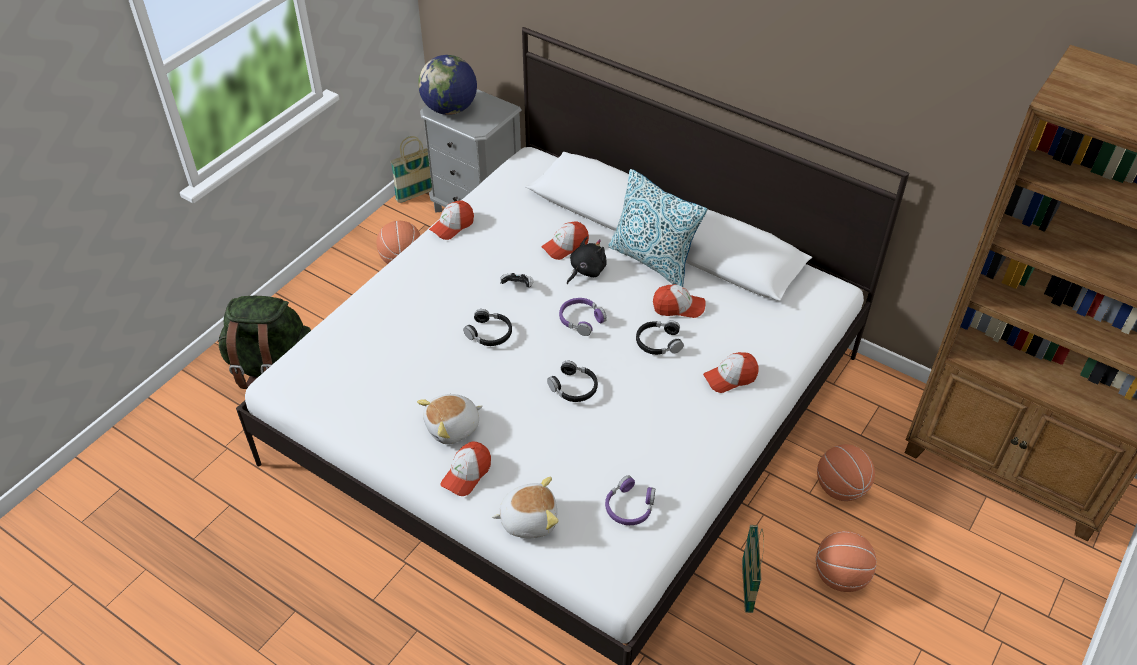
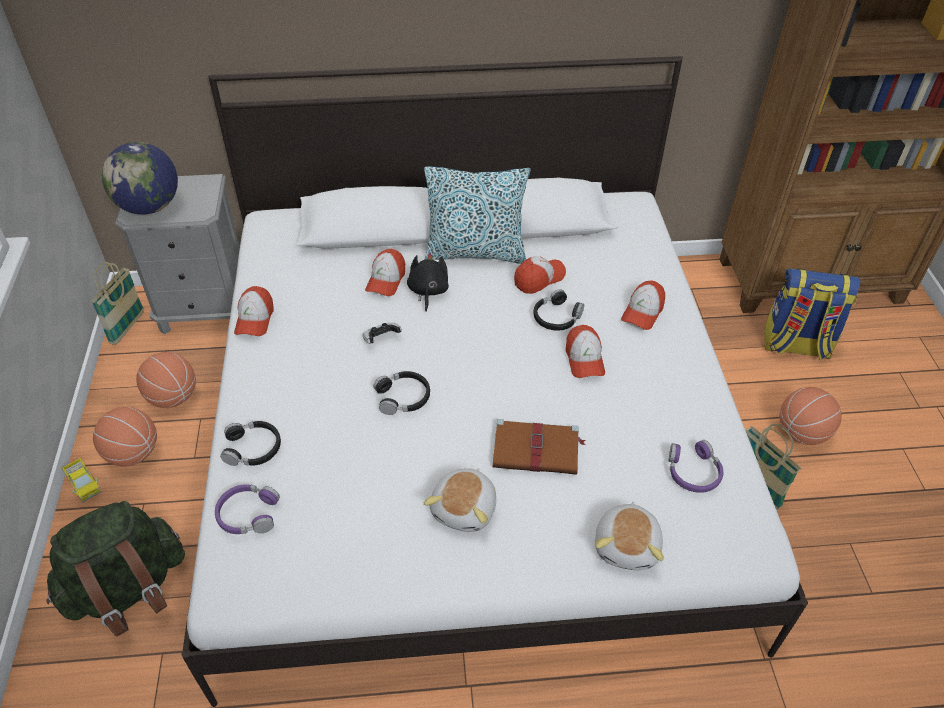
camera: 40 degrees left, 0 degrees up
(303, 286) = (84, 484): none -> toy truck
(466, 474) = (527, 544): cap -> cap (584, 359)
(528, 519) = (628, 546): plush toy -> plush toy turned 150 degrees clockwise
(539, 422) = (537, 450): none -> brown book
(574, 387) = (532, 399): black headphones -> black headphones (253, 448)
(581, 320) = (472, 336): purple headphones -> purple headphones (248, 514)
(841, 488) = (732, 366): basketball -> basketball (133, 453)
(922, 508) = (795, 345): none -> backpack

